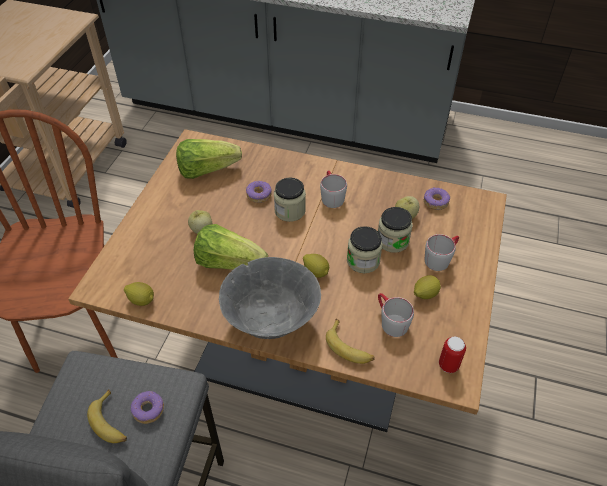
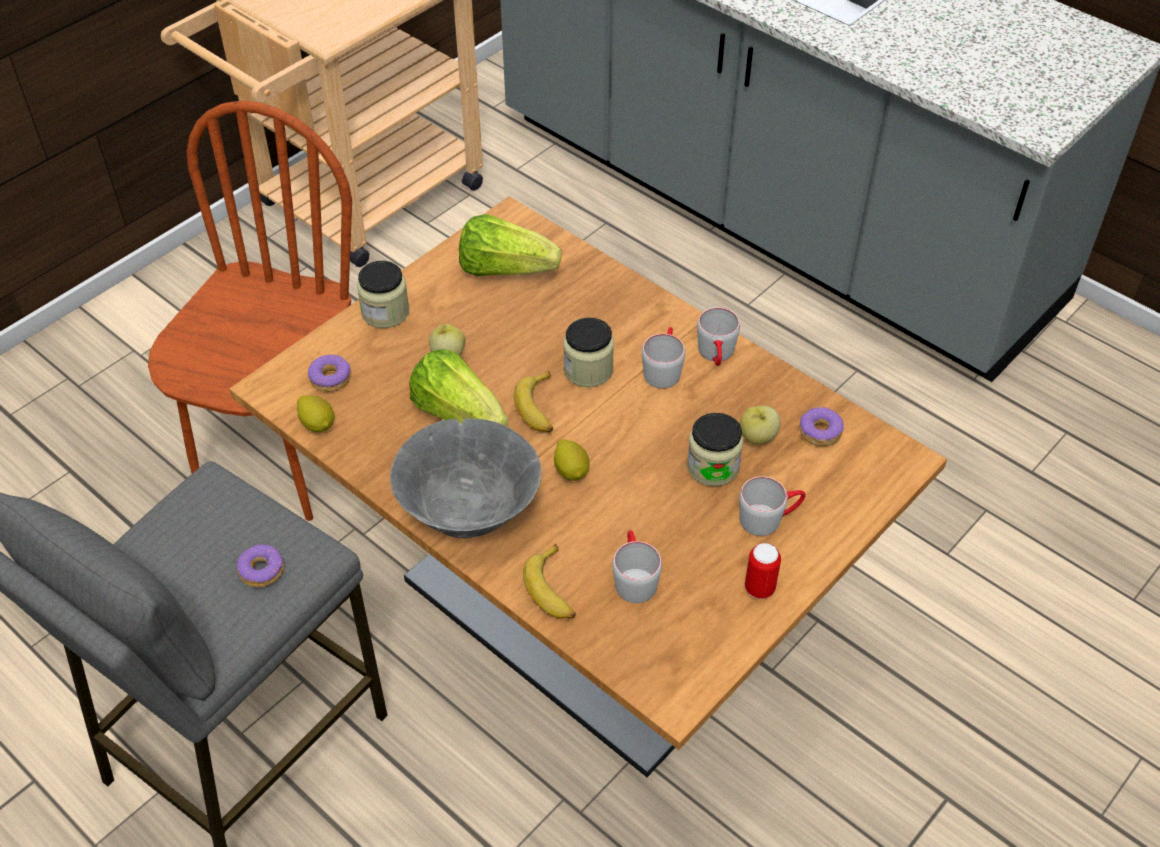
camera: 25 degrees right, 0 degrees up
(111, 422) = (209, 567): banana -> banana (539, 409)
(259, 195) = (558, 331): donut -> donut (331, 378)
(355, 179) = (717, 355): none -> grey mug
(363, 261) = (649, 480): jar -> jar (385, 312)
(425, 294) = (709, 560): lemon -> none
(448, 365) = (677, 668): can -> can (759, 588)

